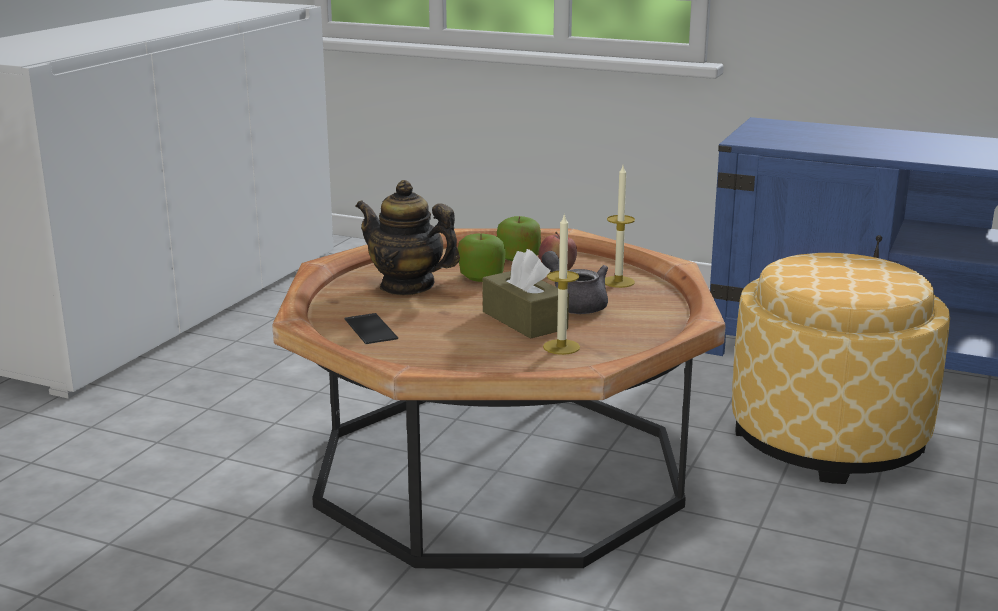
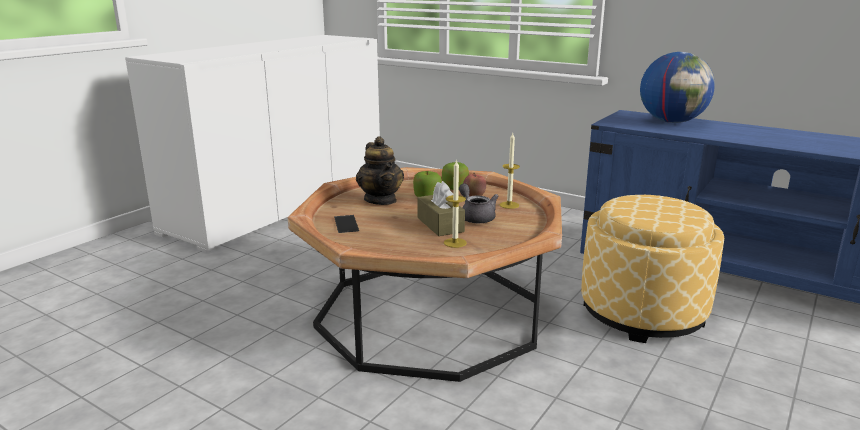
camera: 10 degrees right, 0 degrees up
(407, 286) = (381, 200): teapot -> teapot turned 150 degrees counterclockwise
(840, 135) = (672, 122): none -> globe

